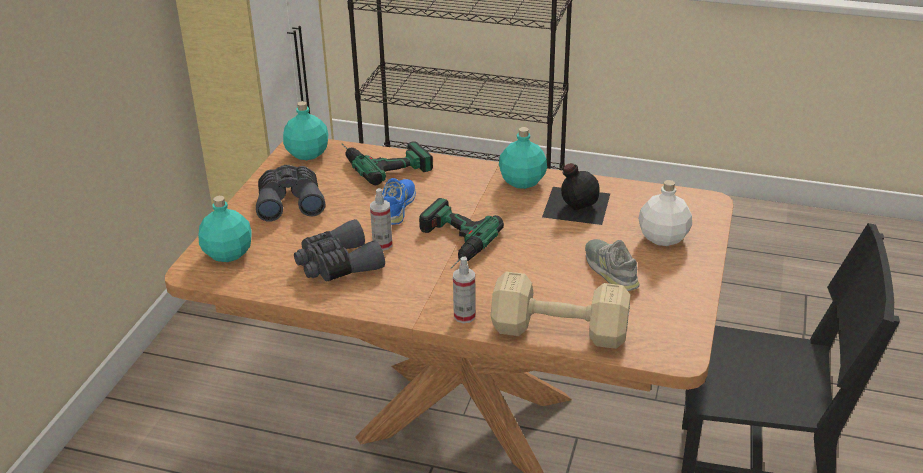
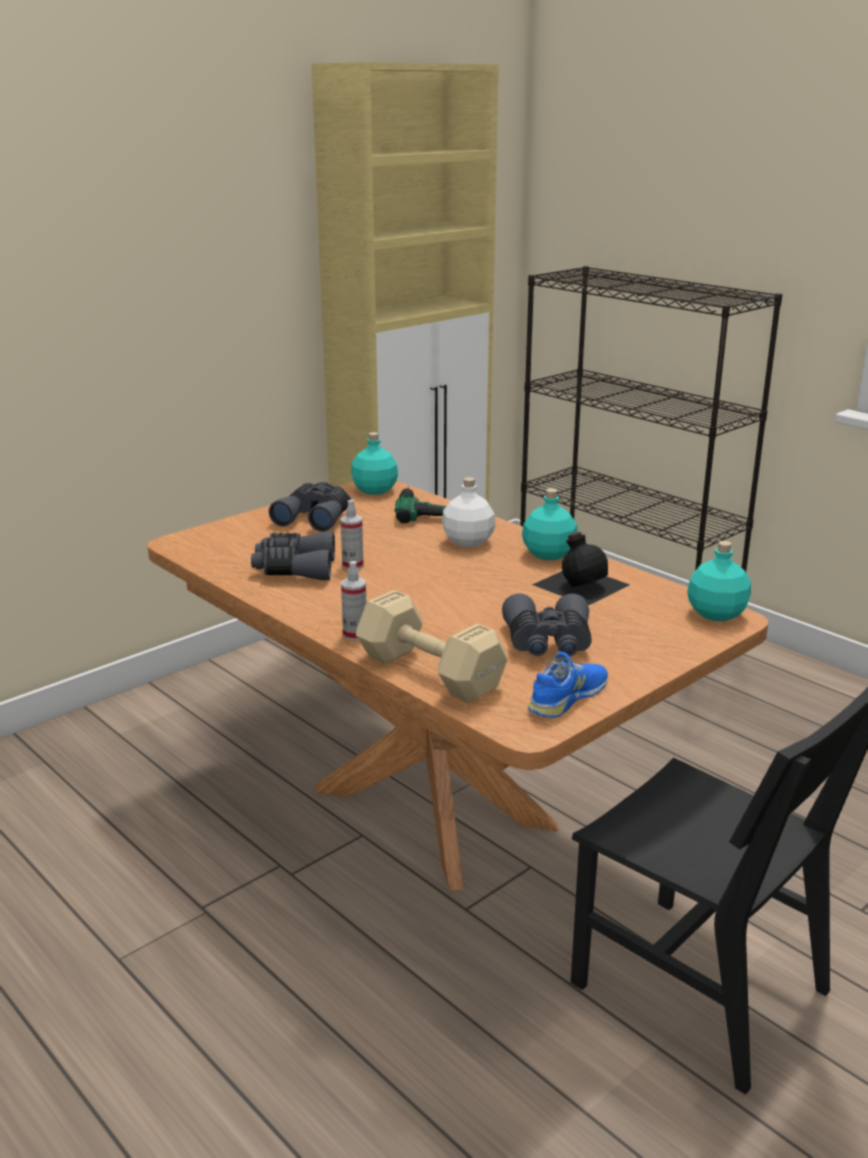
camera: 30 degrees right, 10 degrees down
(229, 254) = (218, 538): turquoise bottle -> turquoise bottle (717, 614)
(397, 207) = (403, 543): blue shoe -> blue shoe (568, 697)
(449, 243) = (414, 580): power drill -> none
(611, 270) = (548, 642): grey shoe -> grey binoculars
(663, 237) = (642, 633): white bottle -> white bottle (469, 541)

